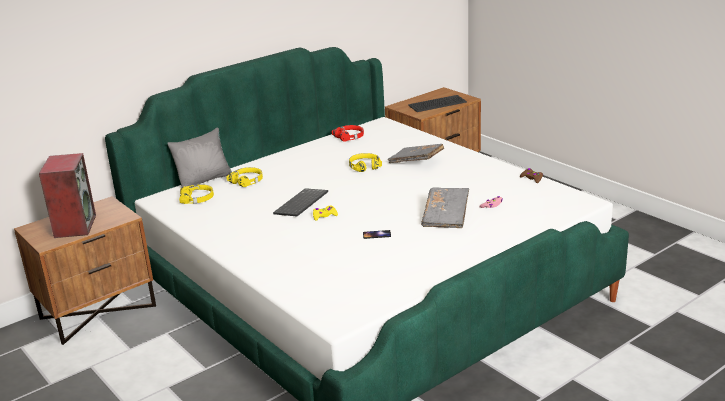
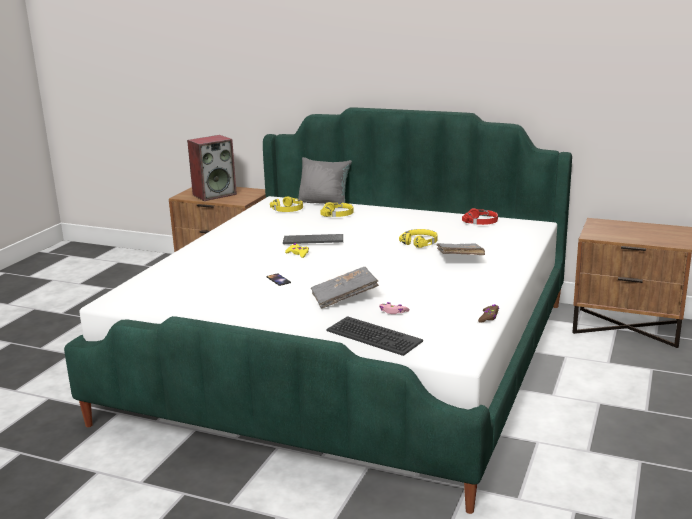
camera: 60 degrees right, 5 degrees down
(437, 104) = (634, 235): keyboard -> keyboard (373, 337)

